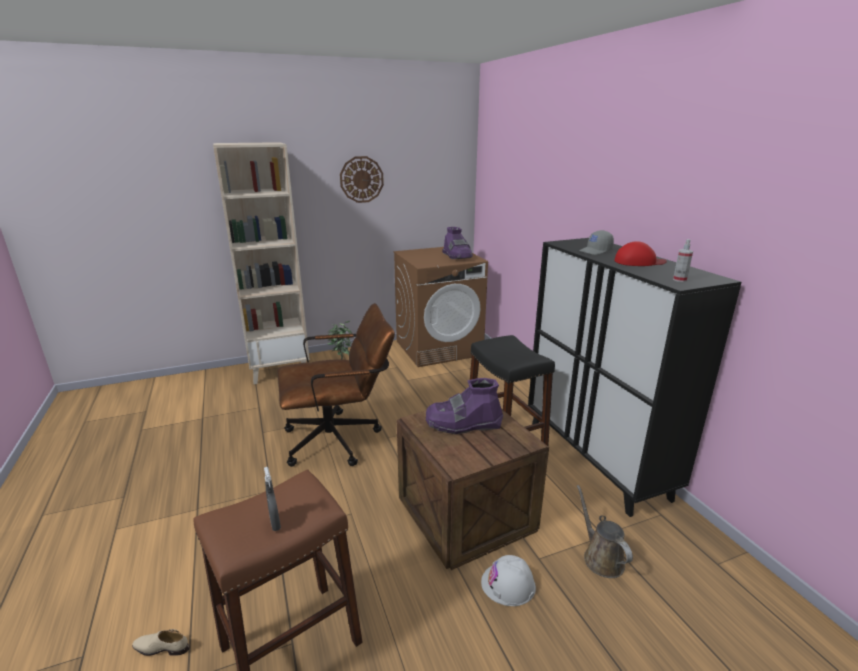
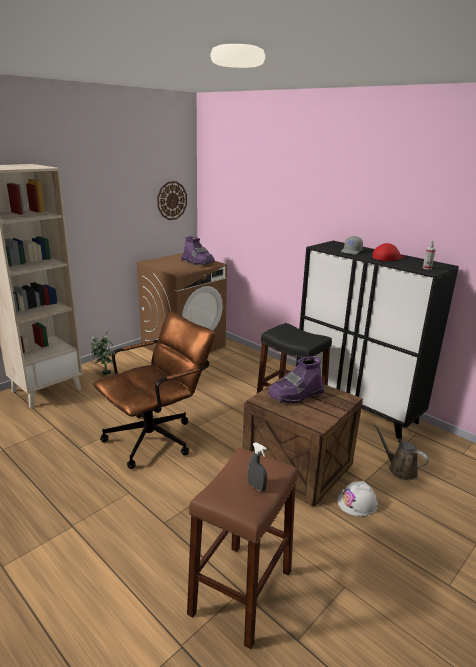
camera: 25 degrees left, 0 degrees up
(162, 647) = (138, 634): beige shoe -> none
(361, 179) = (106, 197): wall clock -> wall clock (171, 200)

